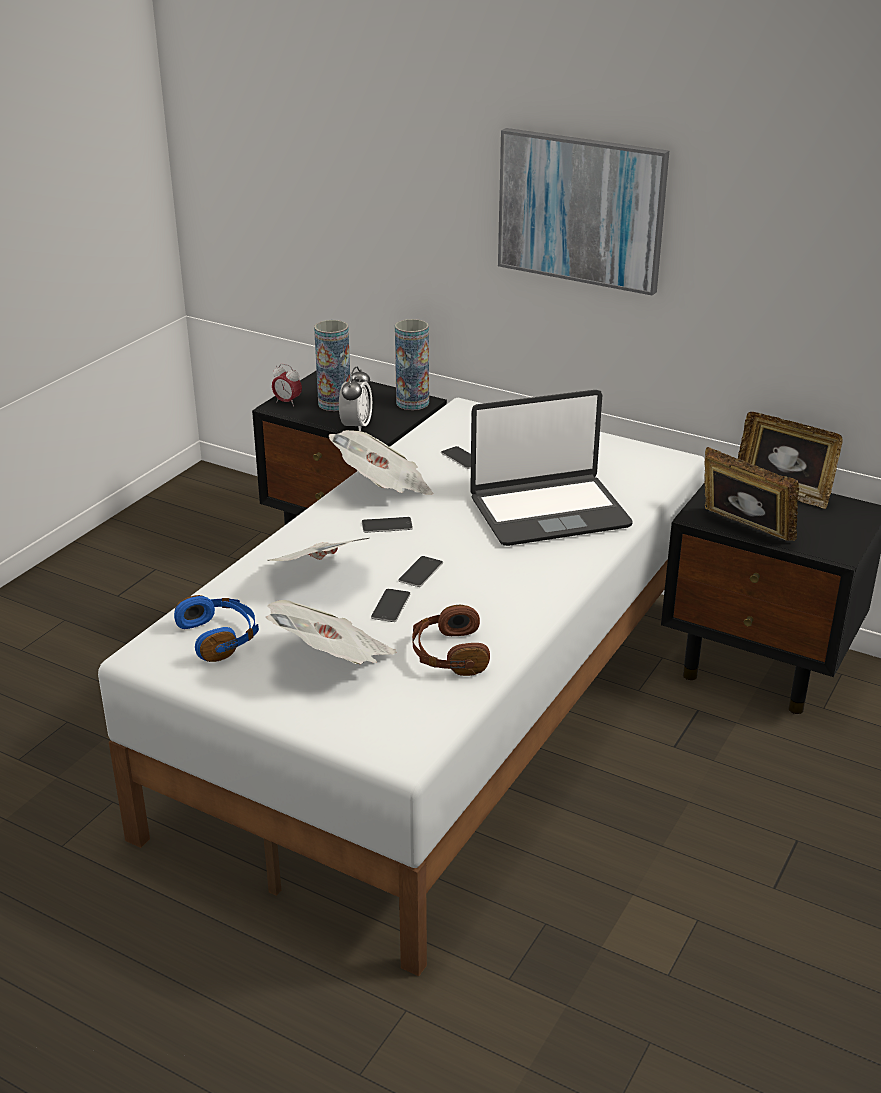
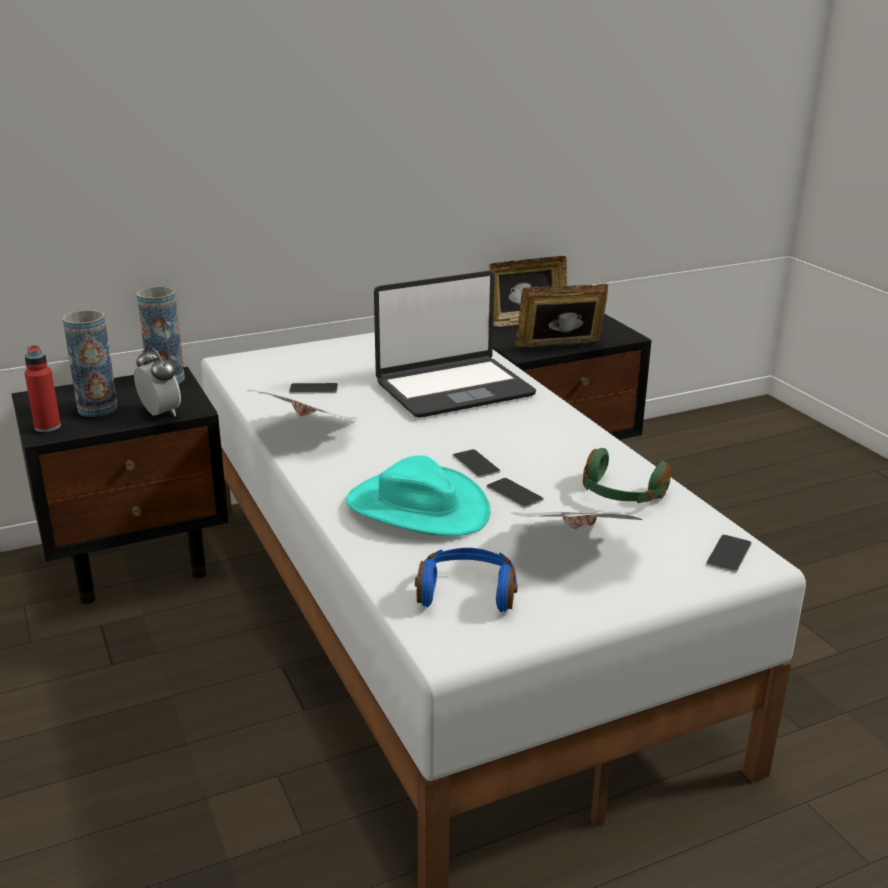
camera: 55 degrees left, 5 degrees down
(287, 402) = (47, 427): alarm clock -> red bottle
(319, 574) = (417, 508): newspaper -> turquoise hat
(387, 525) = (376, 452): phone -> phone (729, 554)
(448, 655) = (621, 494): brown headphones -> green headphones
(548, 512) = (453, 389): laptop -> laptop turned 45 degrees clockwise
(581, 209) = (307, 123): picture -> none

